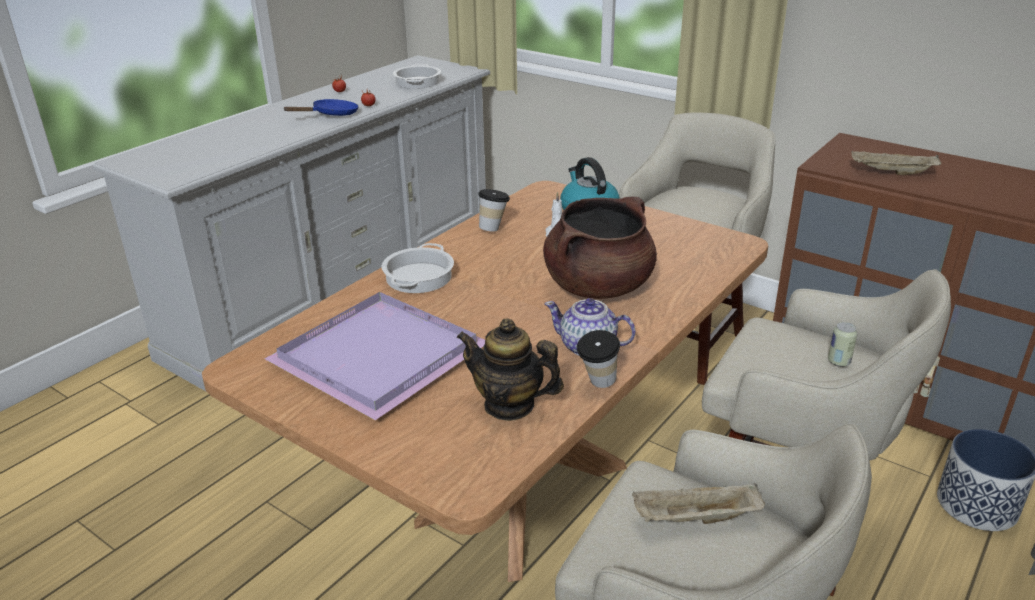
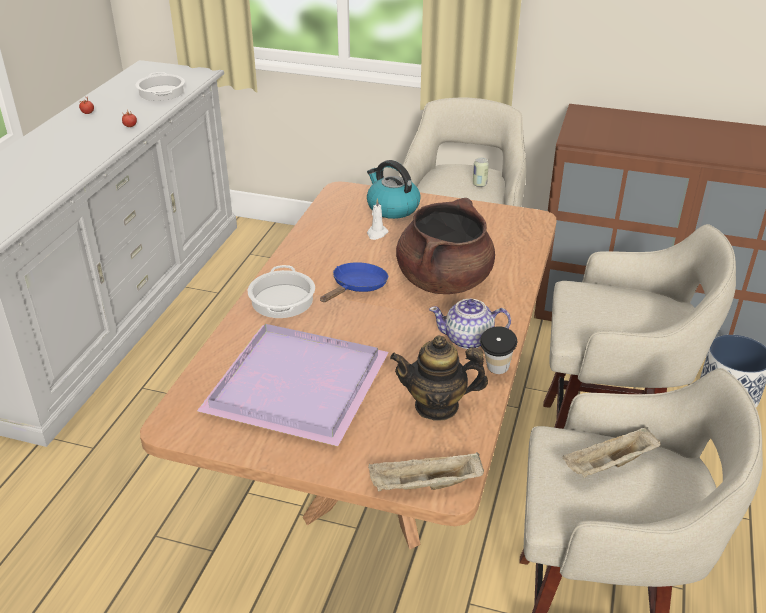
camera: 20 degrees left, 5 degrees up
(331, 115) = (99, 142): blue frying pan -> blue frying pan (357, 287)
(494, 228) = (319, 238): cup -> none
(838, 362) = (644, 309): can -> can (479, 184)
(891, 173) = (629, 138): beige tray -> beige tray (424, 486)

